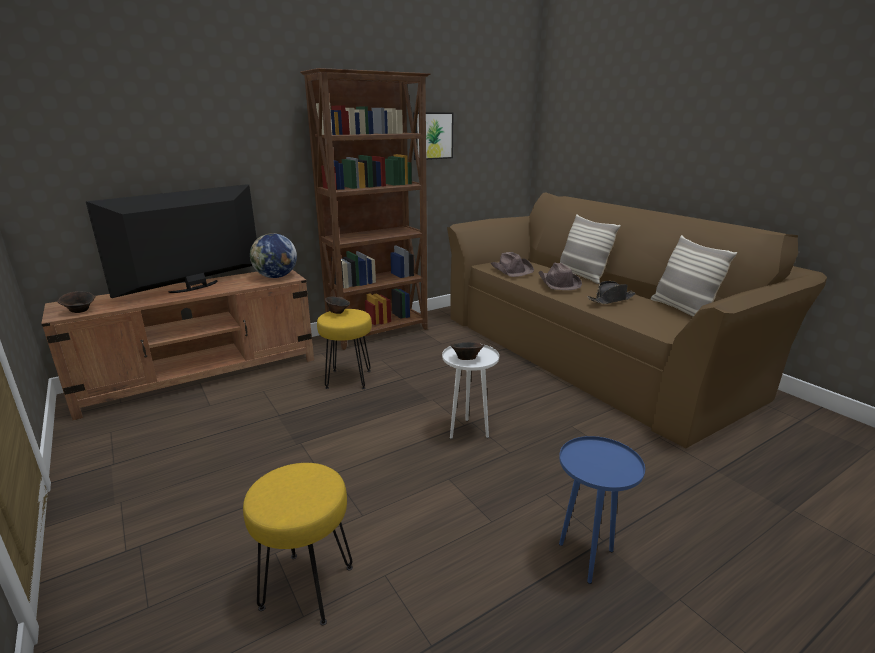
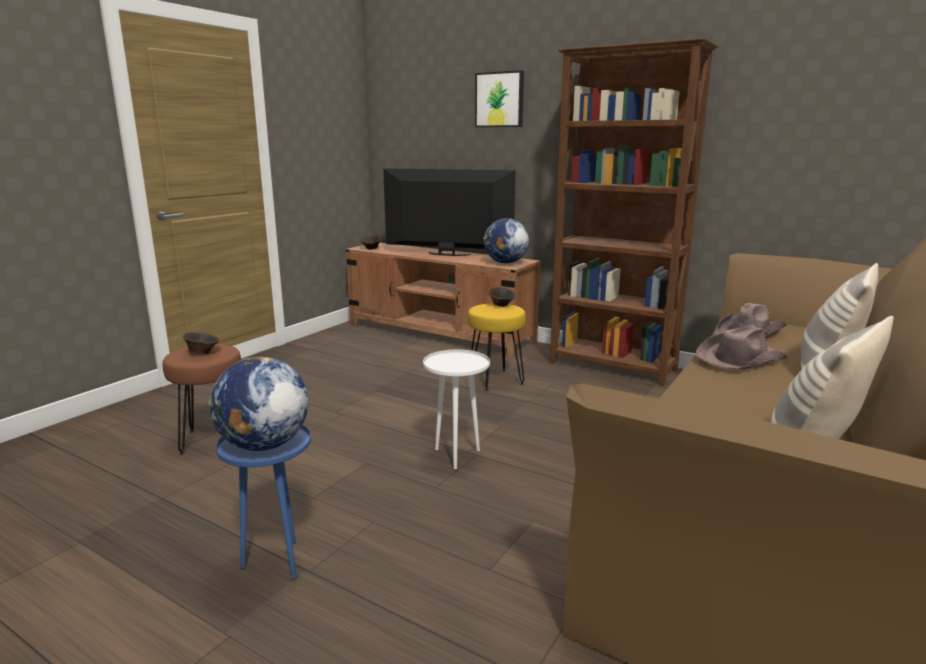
camera: 65 degrees right, 5 degrees down
(306, 587) = (212, 439): yellow stool -> brown stool
(432, 136) = (759, 126): picture -> picture (500, 100)
(466, 359) = (449, 362): brown bowl -> brown bowl (202, 353)
(606, 463) = (263, 445): none -> globe
(611, 299) = (734, 397): black hat -> none

